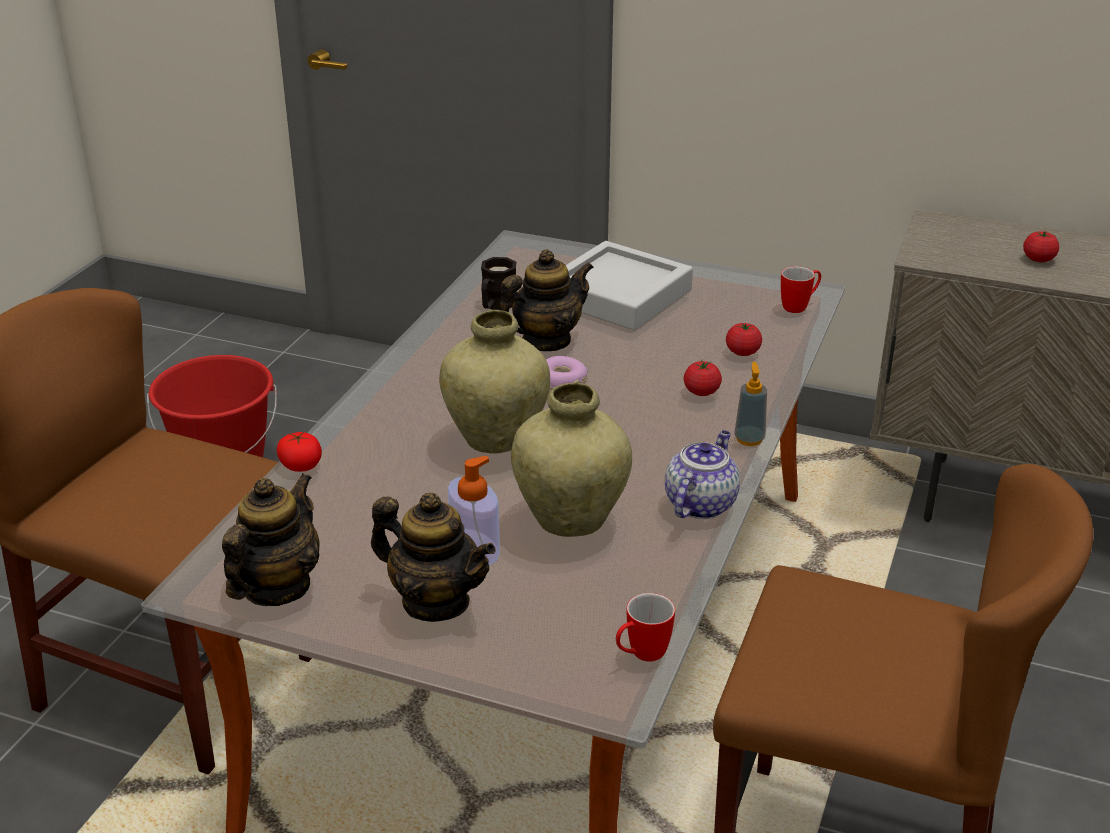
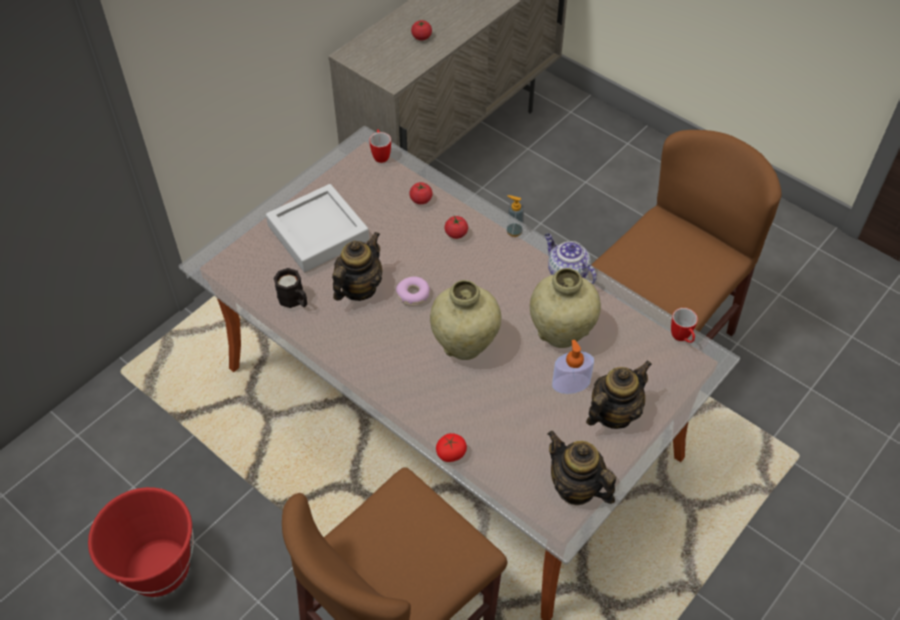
camera: 70 degrees left, 20 degrees up
(545, 341) = (358, 288): teapot -> teapot turned 45 degrees clockwise

